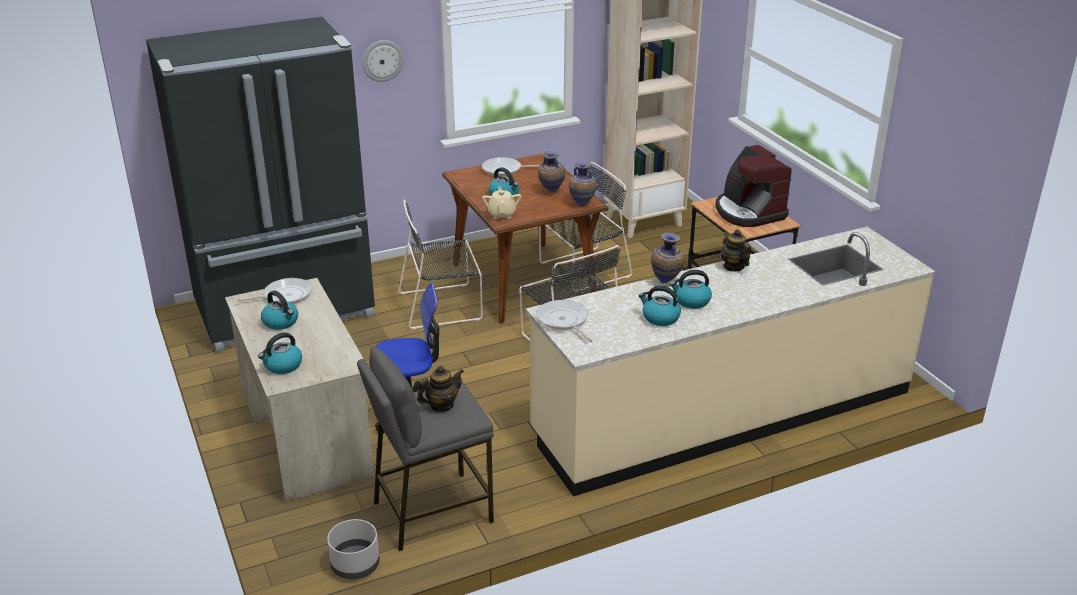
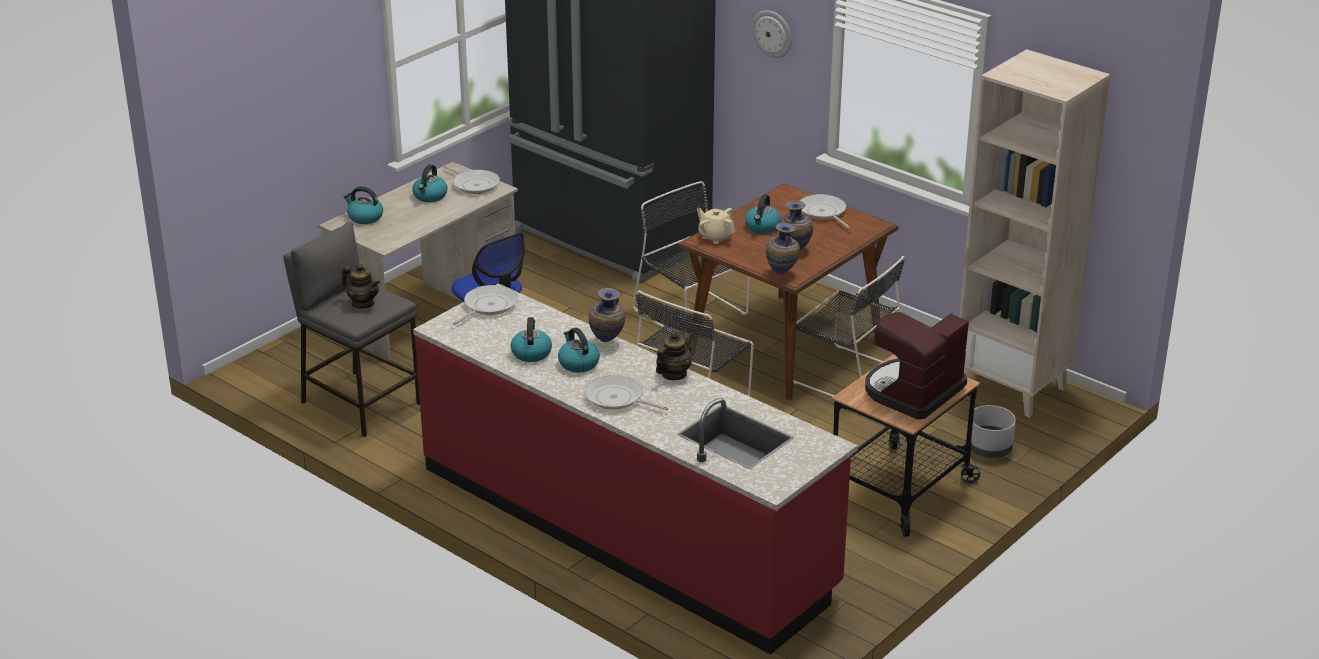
camera: 65 degrees right, 0 degrees up
(355, 565) = (272, 387): grey planter -> grey planter (988, 448)
(502, 214) = (715, 237): beige teapot -> beige teapot turned 105 degrees counterclockwise
(723, 413) = (626, 528): beige counter -> red counter
(757, 297) = (617, 398): none -> frying pan

